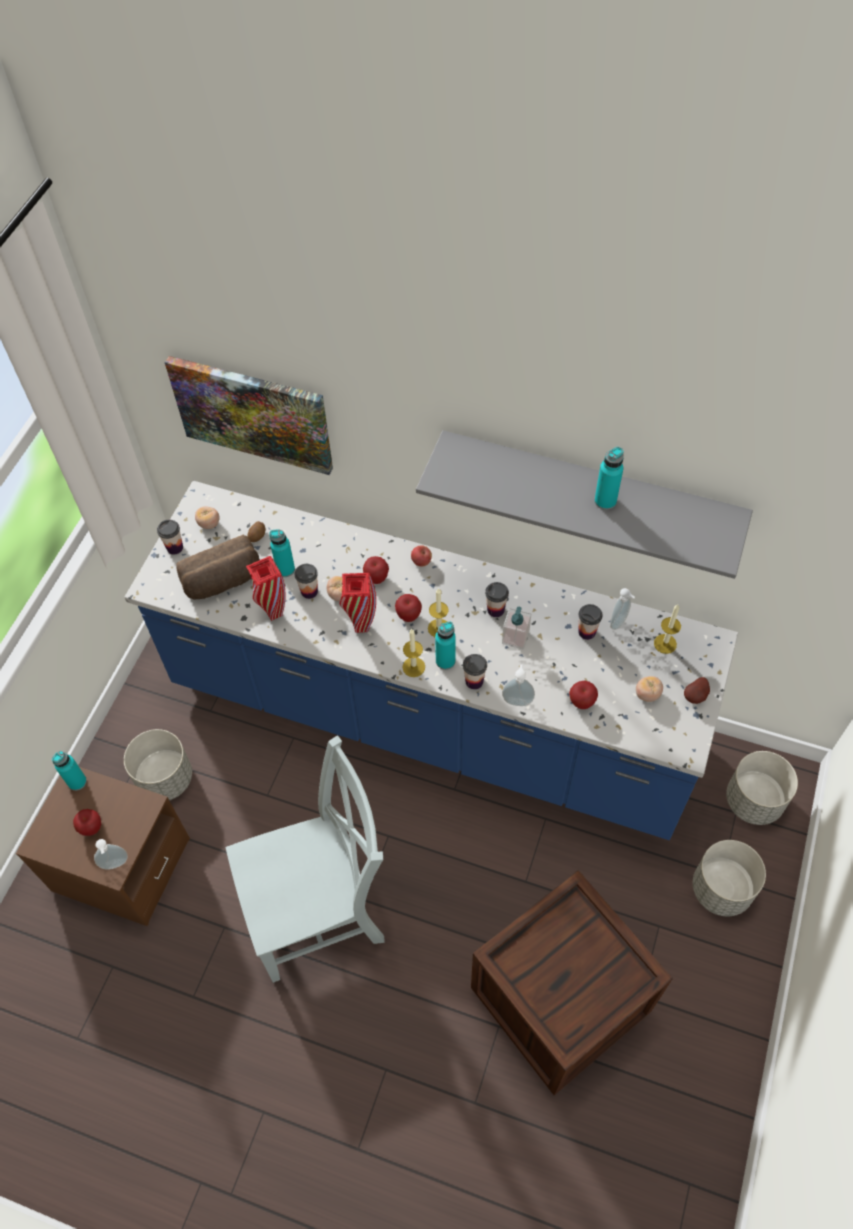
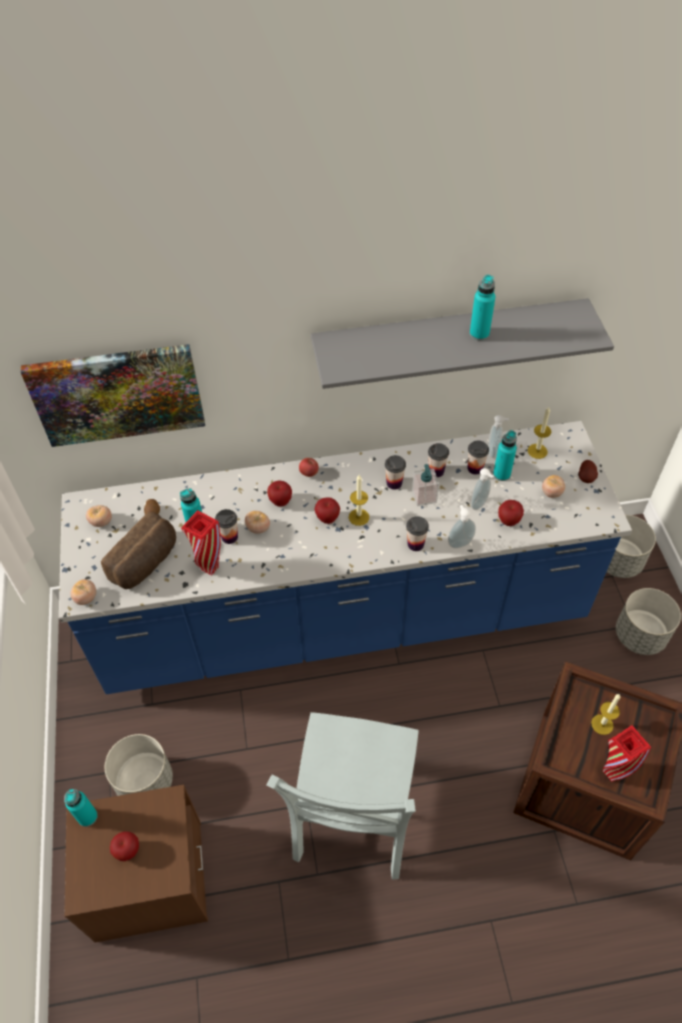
camera: 30 degrees left, 5 degrees down
(115, 865) = (172, 871): soap dispenser -> soap dispenser (480, 504)
(155, 590) = (86, 598): none -> tomato
(175, 547) = (81, 555): cup -> cup (436, 471)
(320, 910) = (352, 819): grey chair -> grey chair turned 150 degrees clockwise
(361, 627) = (293, 545): red vase -> red vase (611, 772)
(413, 667) = (359, 556): candle -> candle (602, 724)
(445, 661) = (381, 539): turquoise bottle -> turquoise bottle (501, 474)

